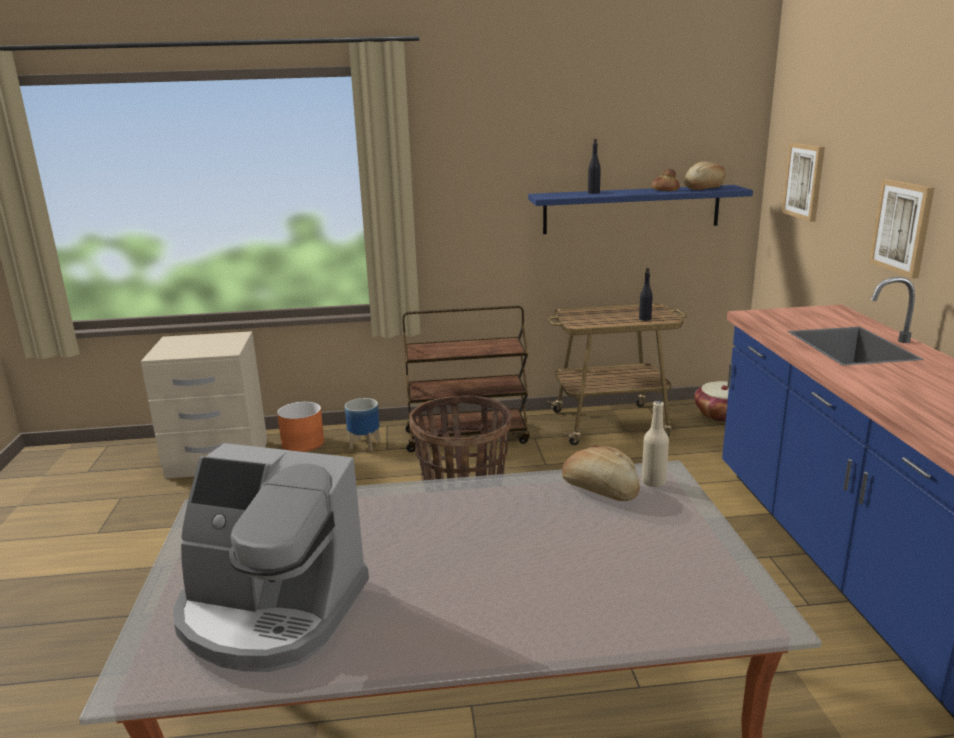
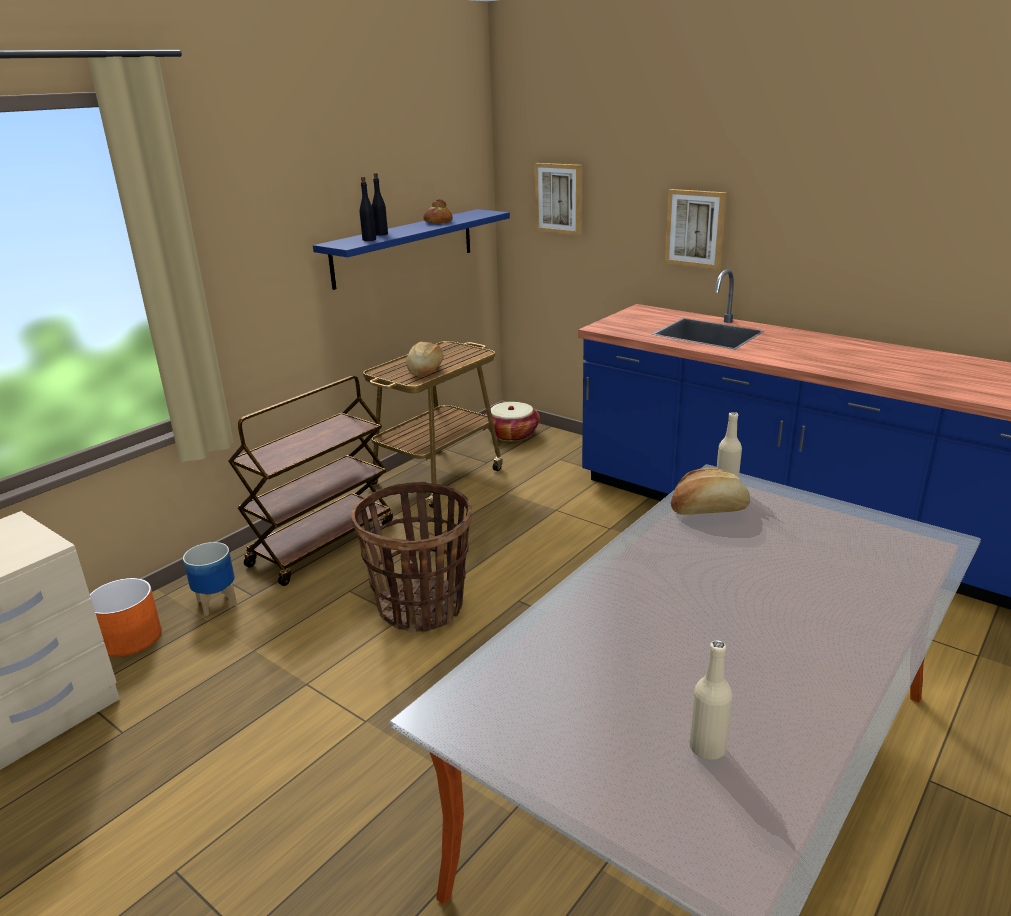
camera: 45 degrees left, 5 degrees up
(270, 612) = (707, 748): coffee machine -> beige bottle
(645, 319) = (460, 358): black bottle -> black bottle (369, 239)
(704, 188) = (465, 215): bread -> bread (425, 370)

